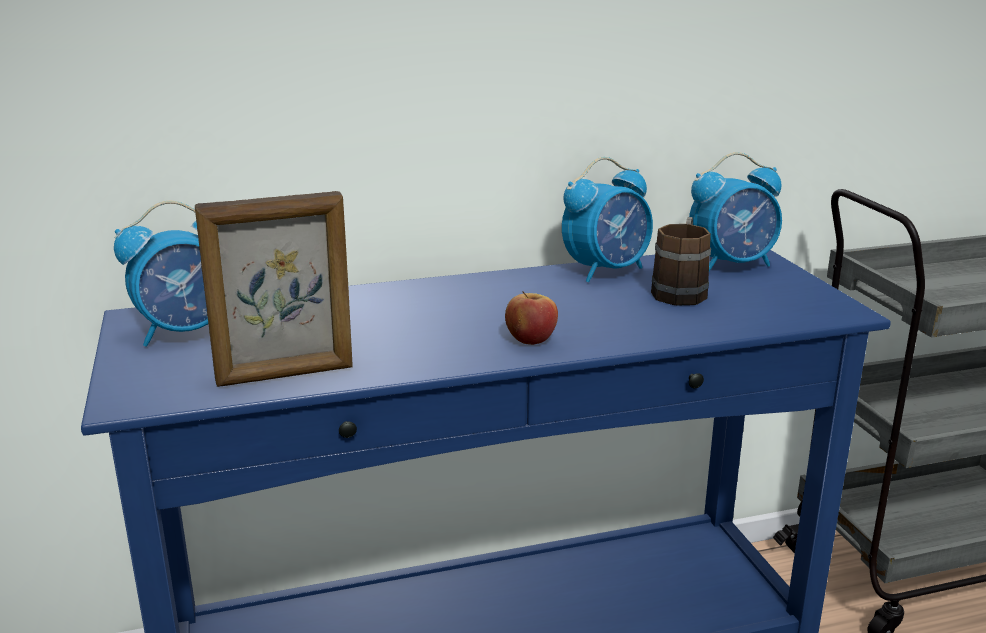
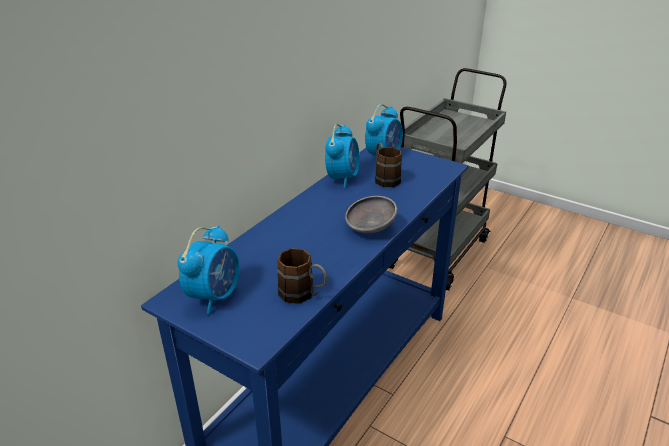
camera: 40 degrees left, 10 degrees up
(286, 375) = (303, 295): picture frame -> brown mug
(530, 339) = (369, 228): apple -> grey bowl

